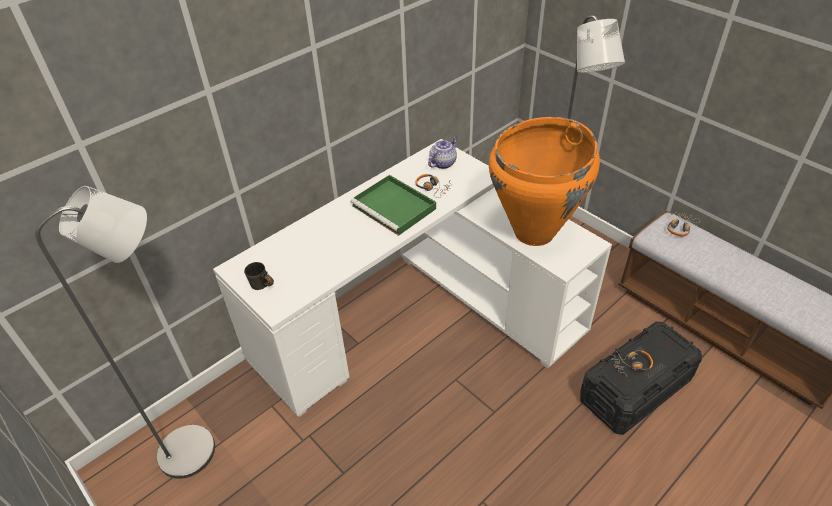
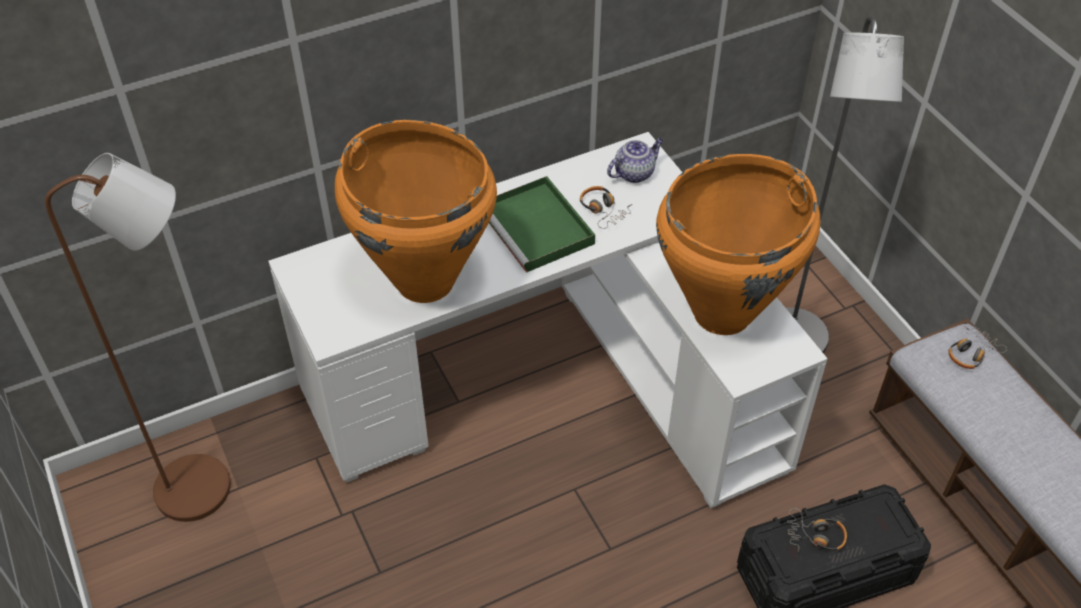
camera: 15 degrees right, 5 degrees up
(198, 447) = (208, 486): grey floor lamp -> brown floor lamp
(261, 287) = (320, 303): grey mug -> none
(331, 256) = (426, 281): none -> orange vase

